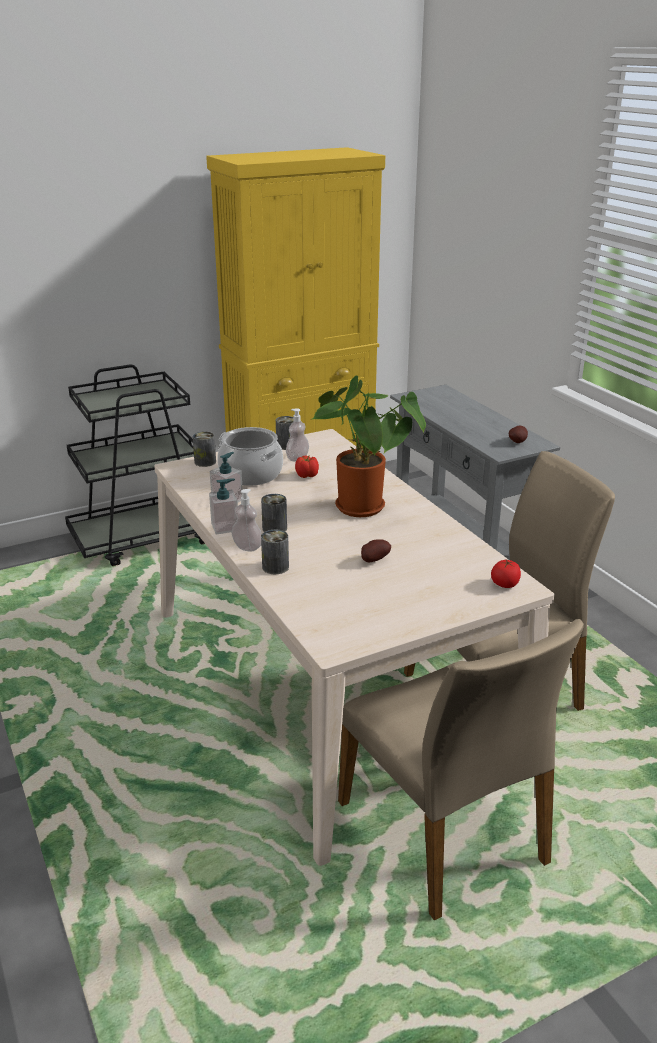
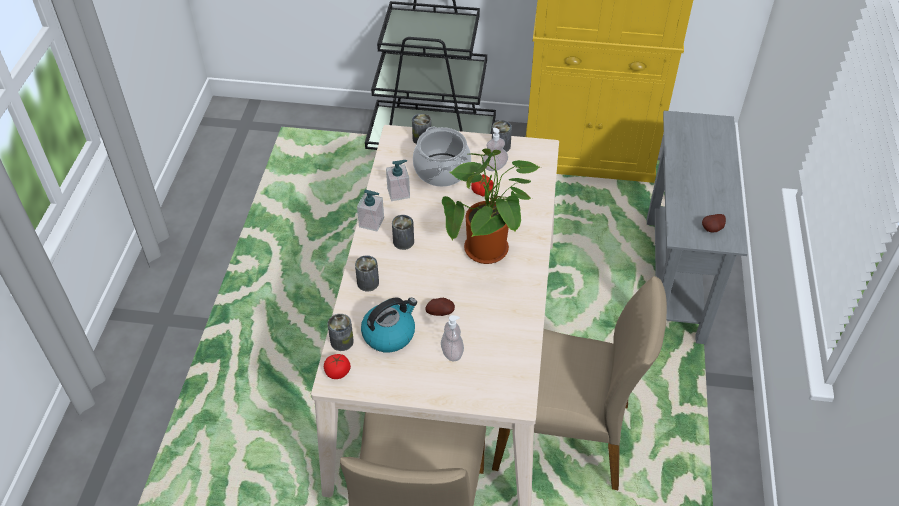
camera: 35 degrees right, 20 degrees up
(247, 547) = (368, 251): soap dispenser -> soap dispenser (452, 352)
(303, 617) = (342, 341): none -> can
(345, 592) = (389, 334): none -> kettle
(505, 584) = (508, 390): tomato -> tomato (338, 372)

